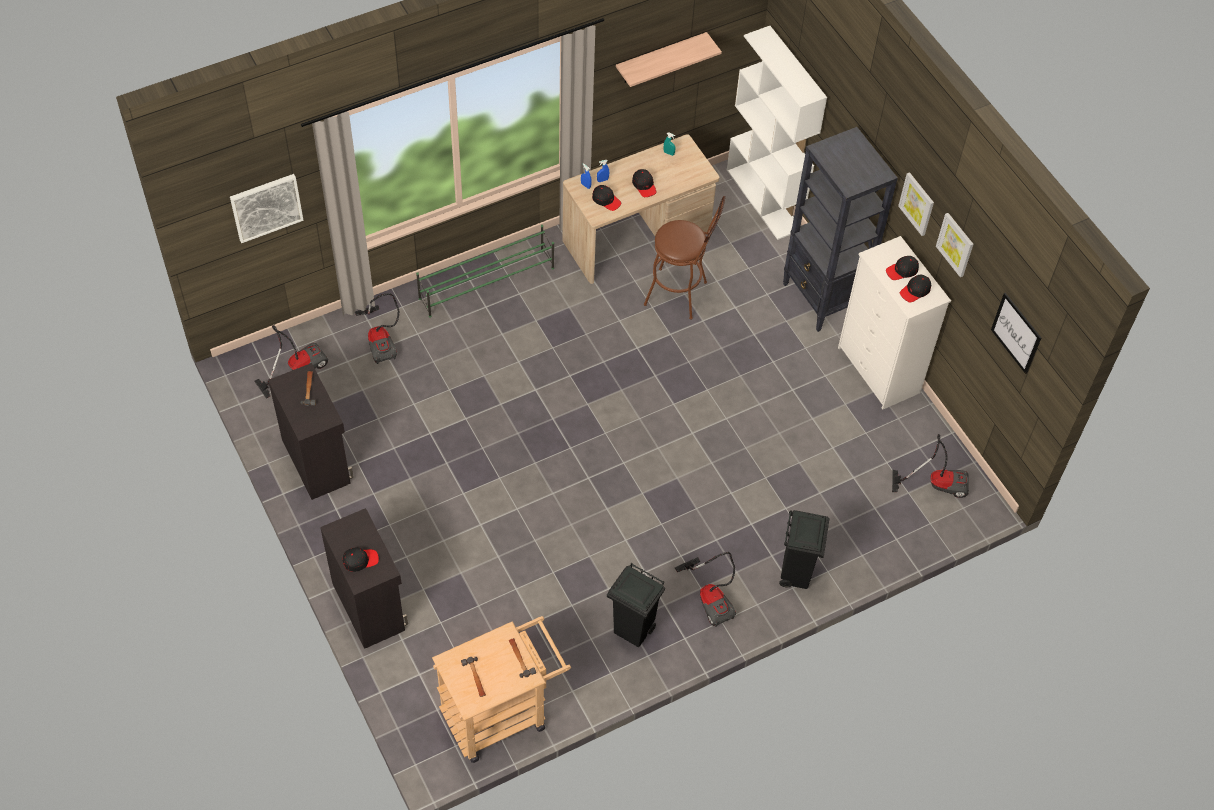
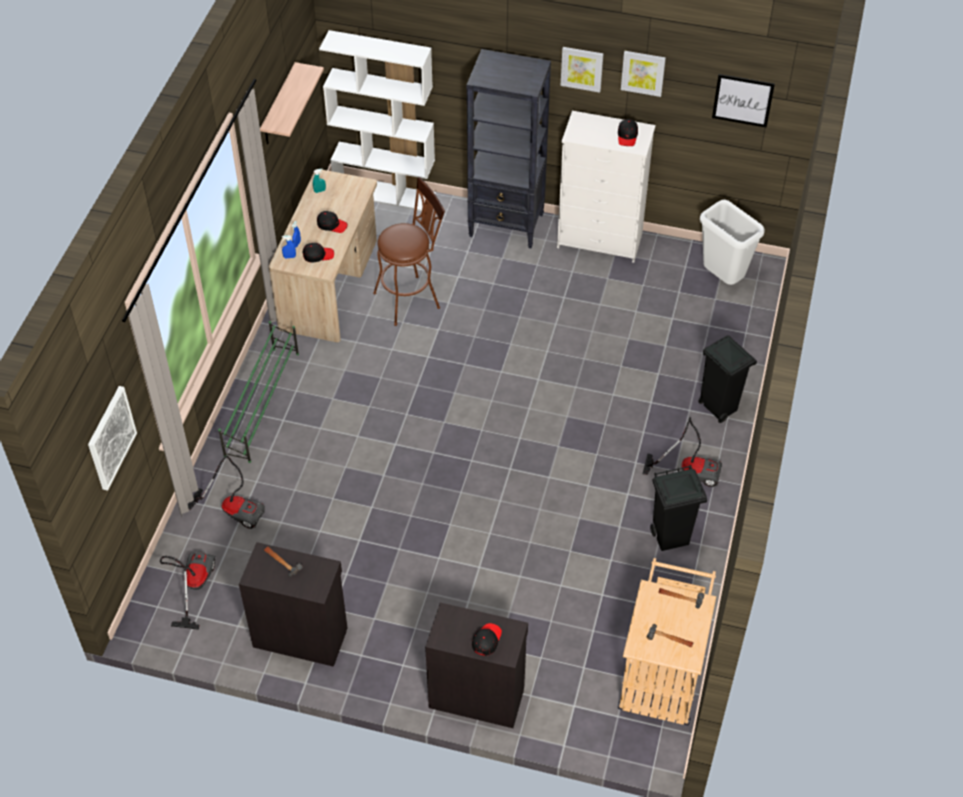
camera: 45 degrees left, 5 degrees down
(902, 271) = (602, 130): black cap -> none
(936, 483) = (723, 279): vacuum cleaner -> white trash can

